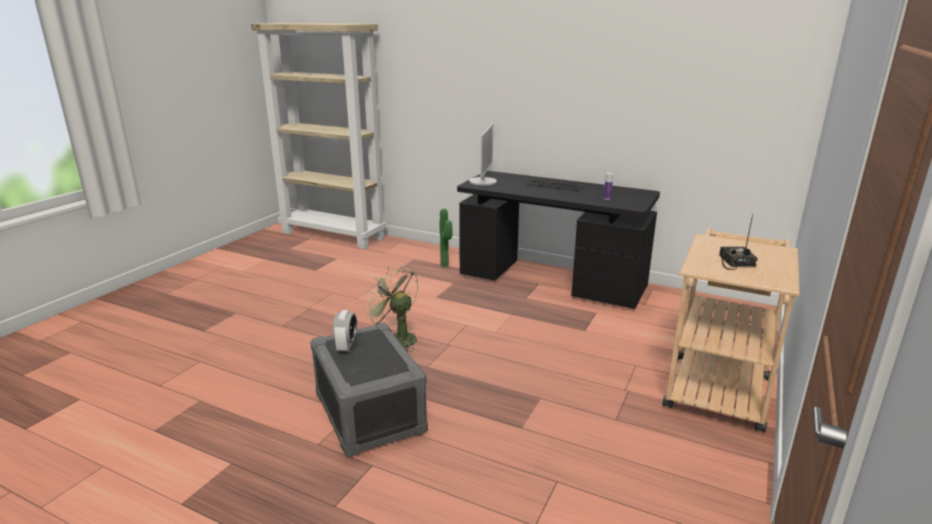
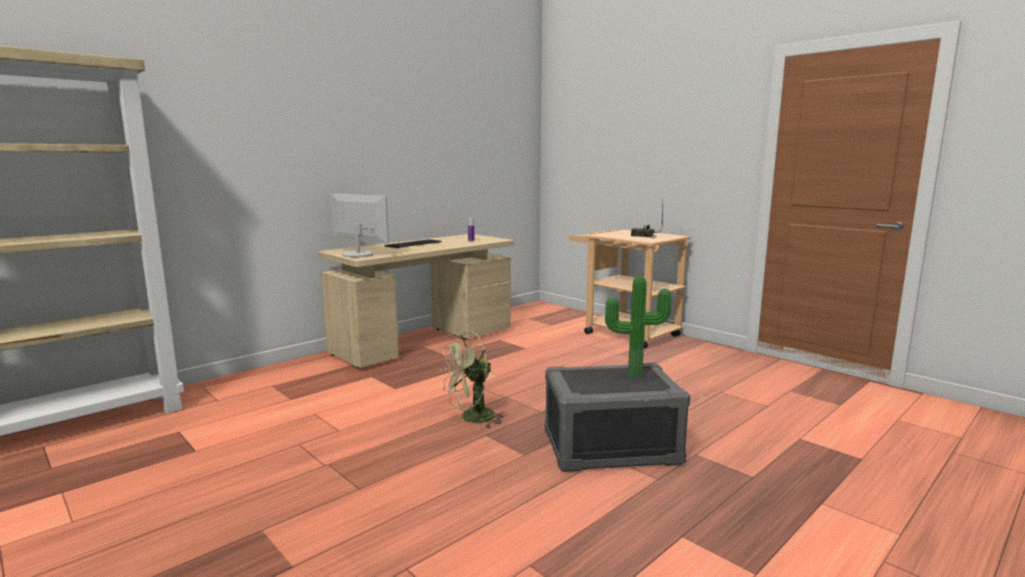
camera: 70 degrees left, 10 degrees down
(346, 346) = (591, 385): alarm clock -> none
(446, 265) = (320, 373): potted plant -> potted plant (634, 374)
(551, 281) = (425, 342): black desk -> beige desk

